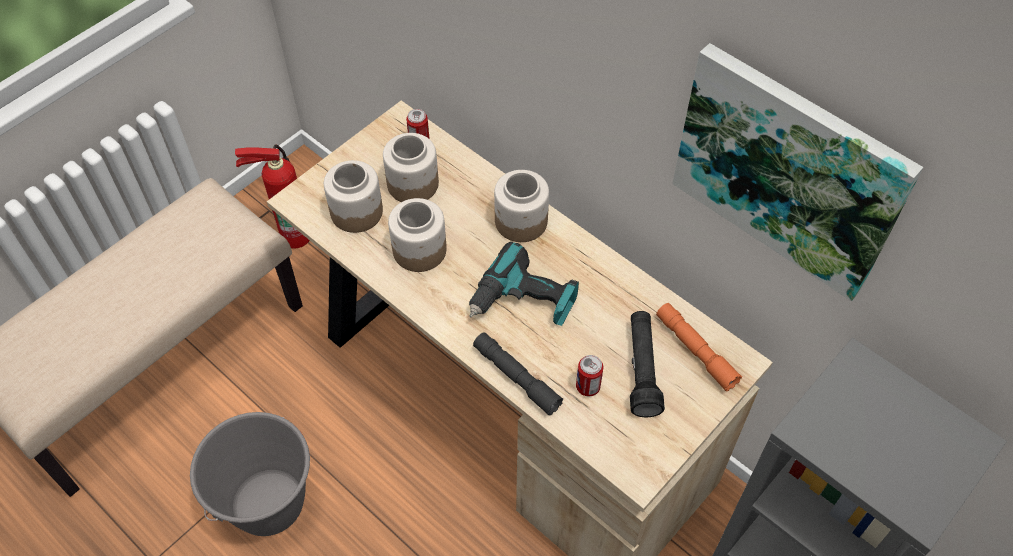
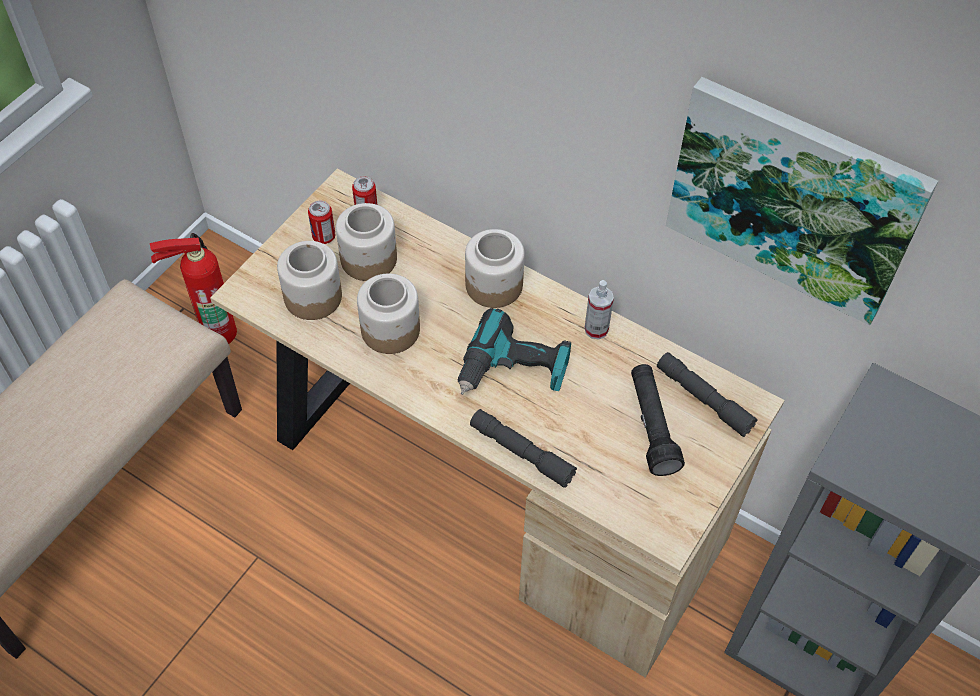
camera: 10 degrees left, 0 degrees up
(269, 503) = (245, 632): grey bucket -> none
(588, 387) = (598, 452): can -> can (324, 237)
(607, 273) = (596, 329): none -> spray bottle
(695, 350) = (703, 399): orange flashlight -> grey flashlight

